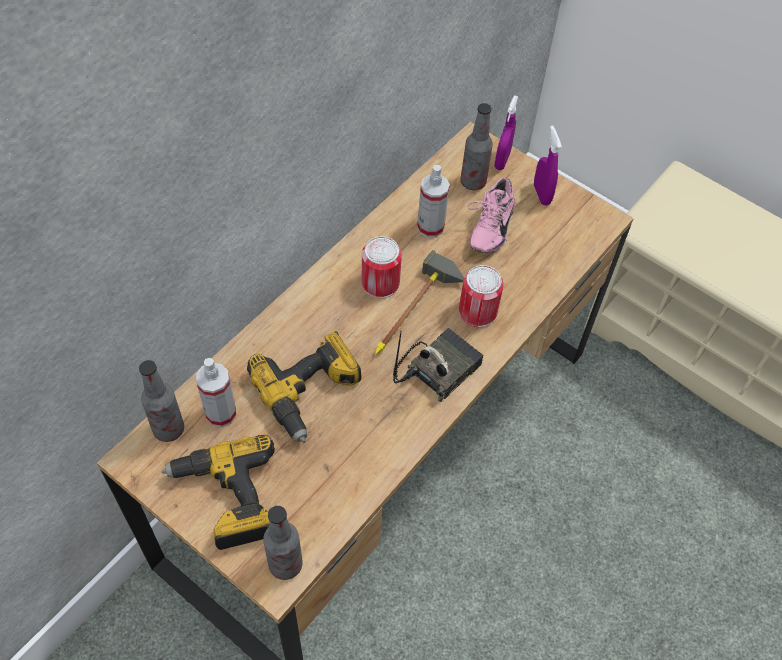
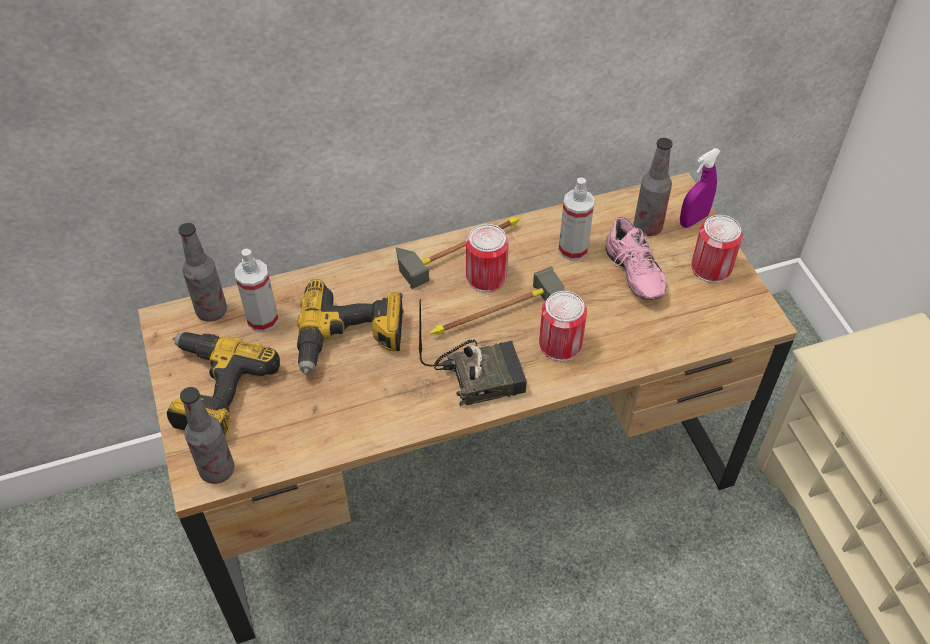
camera: 35 degrees right, 5 degrees down
(339, 266) = (459, 246): none -> hammer
(488, 227) = (630, 274): pink shoe -> pink shoe turned 75 degrees counterclockwise
(541, 194) = (711, 268): purple spray bottle -> can

